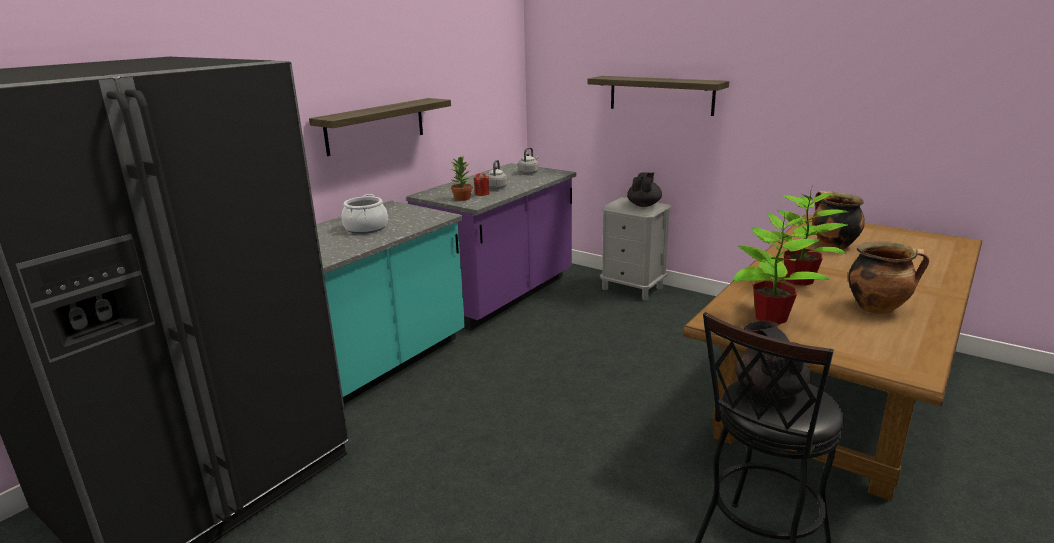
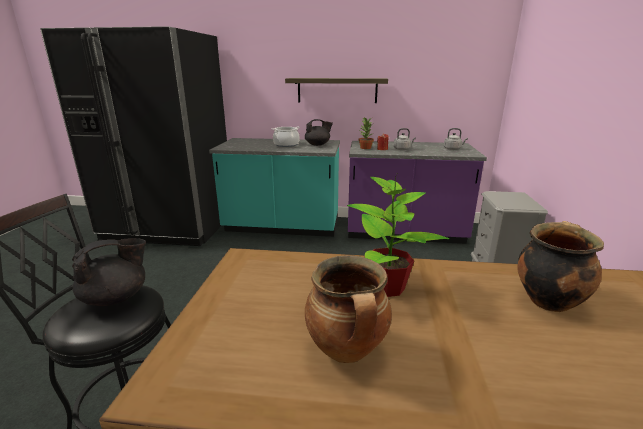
camera: 60 degrees right, 0 degrees up
(644, 205) = (521, 202): black teapot -> black teapot (318, 145)
(661, 95) = (572, 91): shelf -> none
(769, 317) = (268, 281): potted plant -> none

